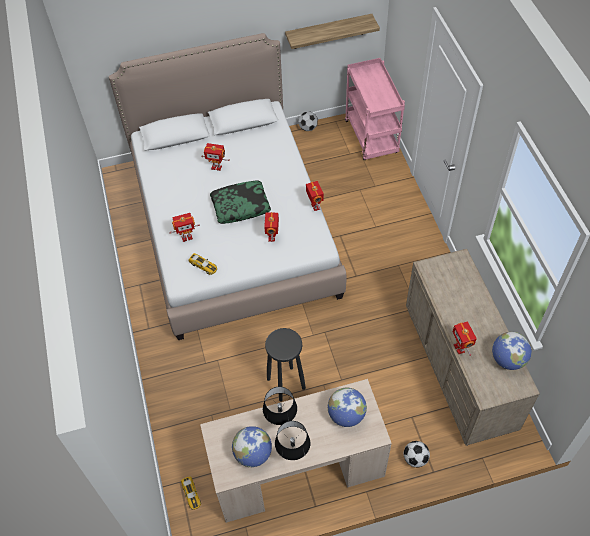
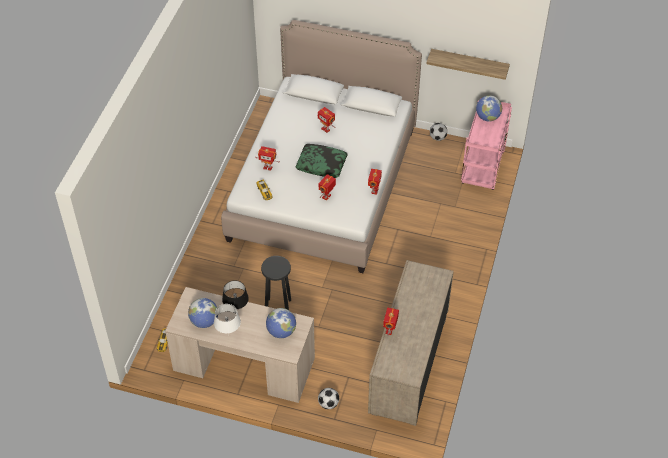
camera: 30 degrees right, 5 degrees down
(293, 455) = (228, 335): black table lamp -> white table lamp
(508, 359) = (417, 355): globe -> globe (487, 117)

